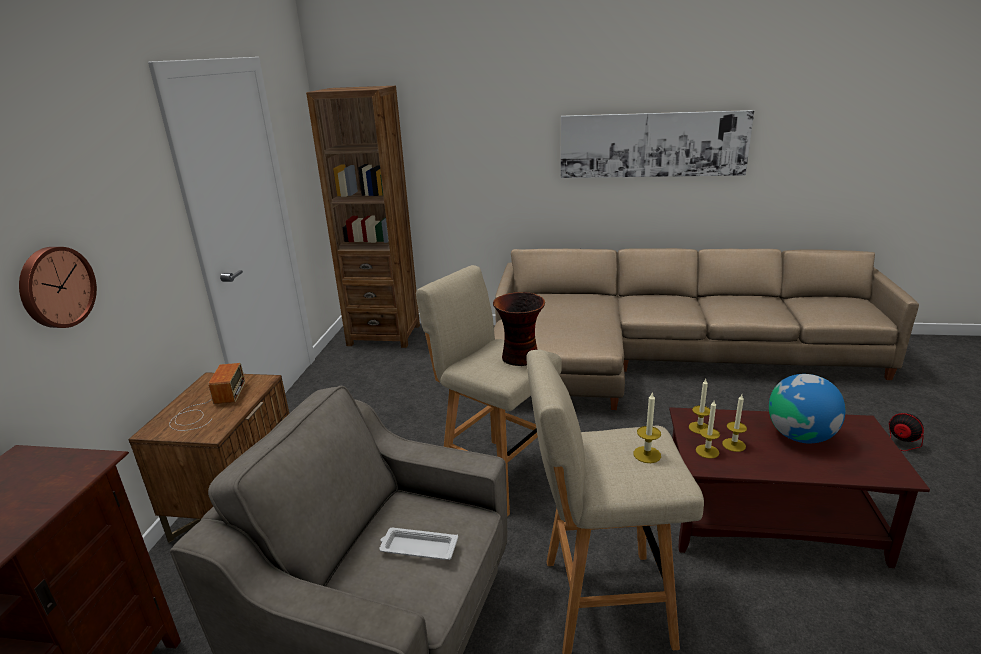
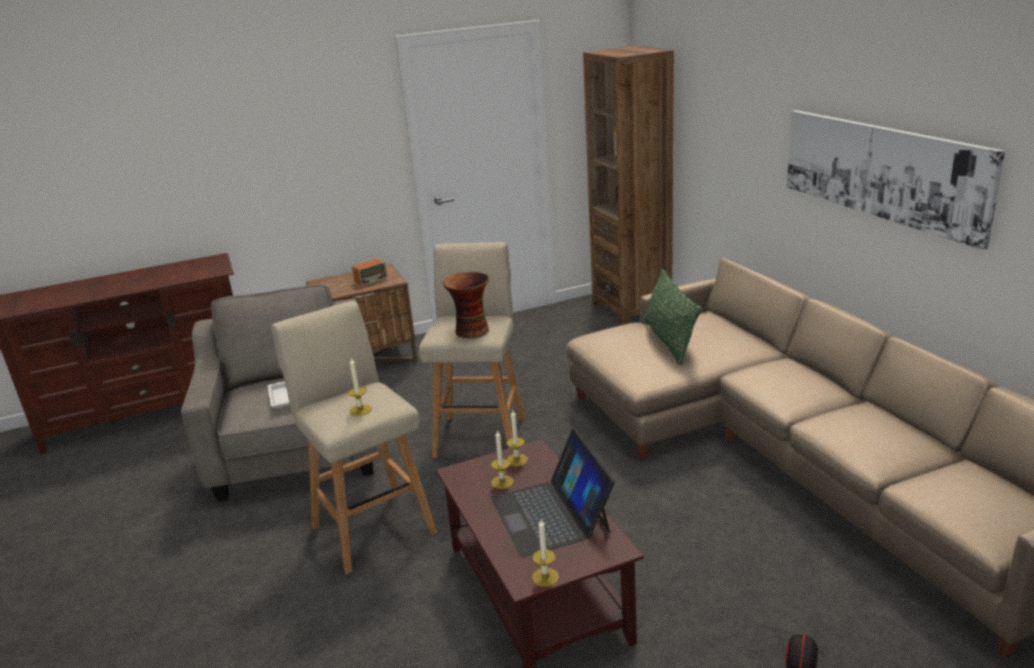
camera: 60 degrees right, 0 degrees up
(55, 287) = (277, 176): wall clock -> none
(557, 317) = (669, 341): none -> green pillow
(707, 451) = (480, 471): candle -> candle (545, 577)
(800, 436) = (551, 514): globe -> laptop

